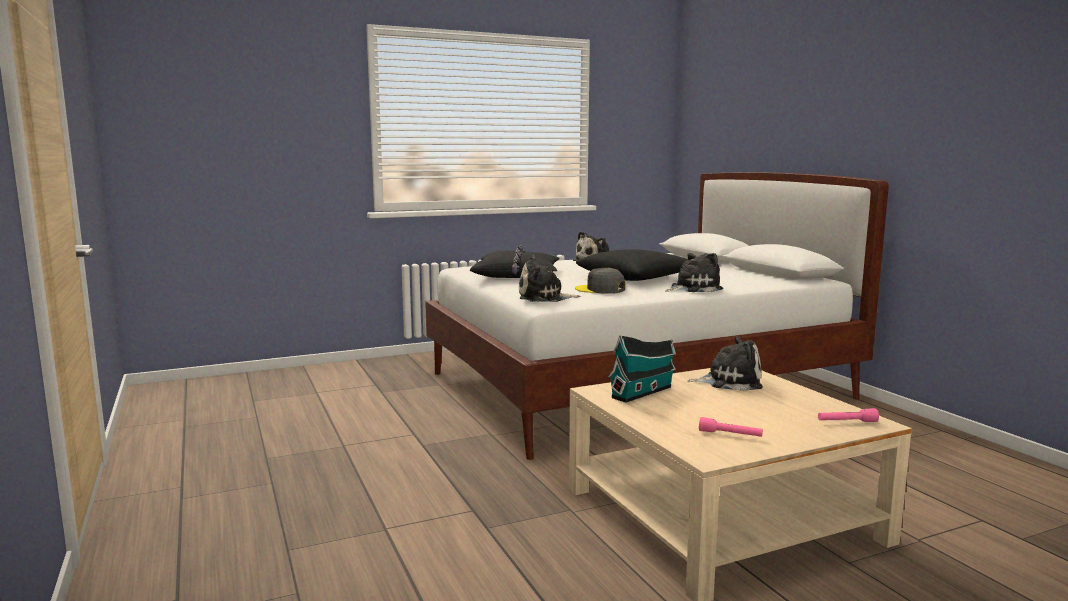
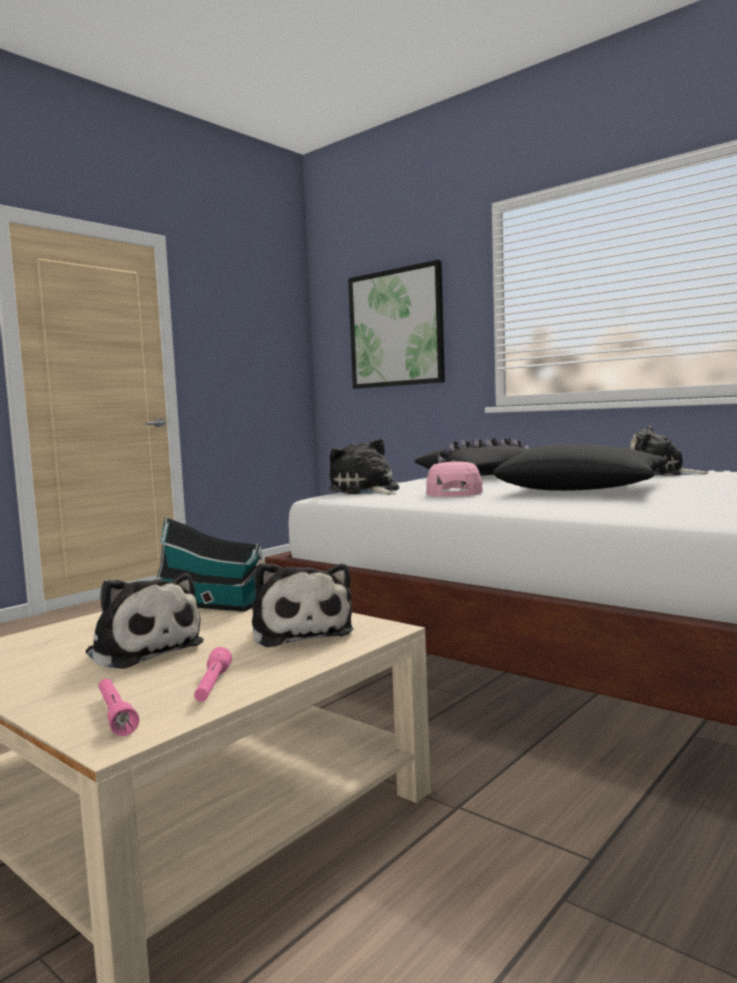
camera: 65 degrees right, 5 degrees down
(248, 126) = (396, 328): none -> picture
(600, 290) = (453, 492): grey cap -> pink cap
(693, 288) = (553, 505): plush toy -> plush toy (143, 649)
(730, 435) = (43, 656): pink flashlight -> pink flashlight (212, 686)

